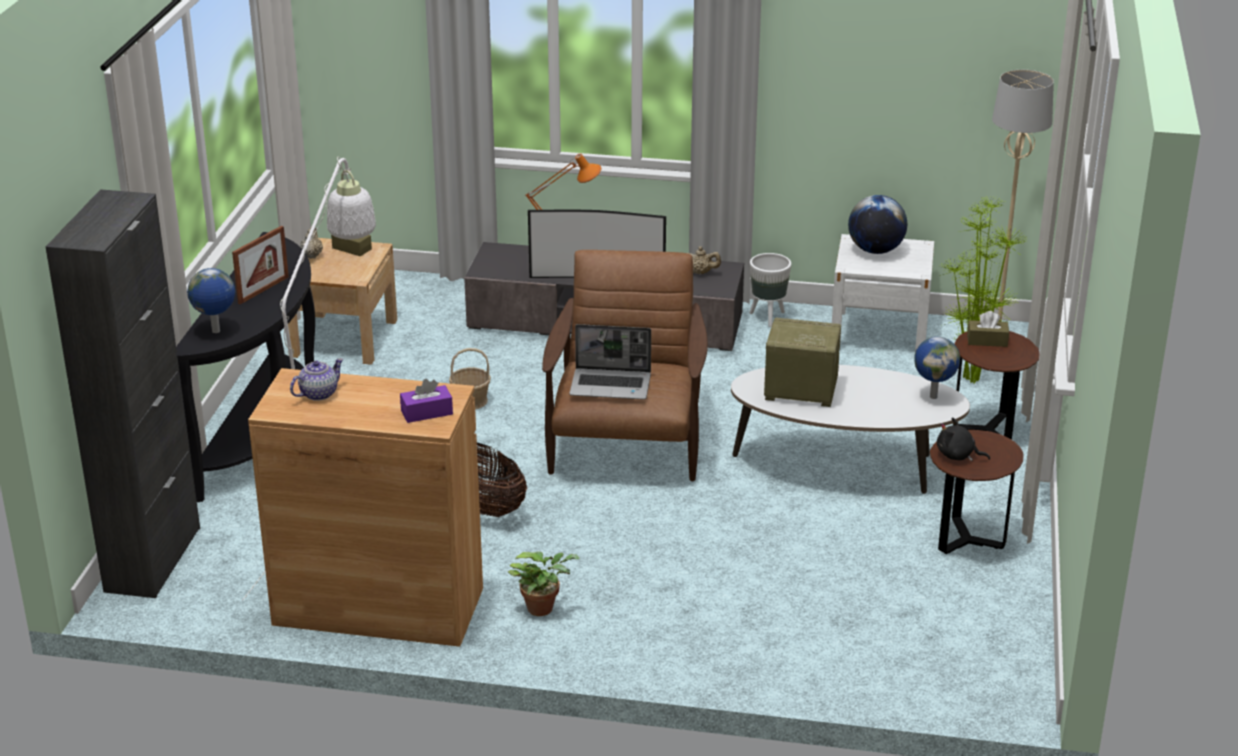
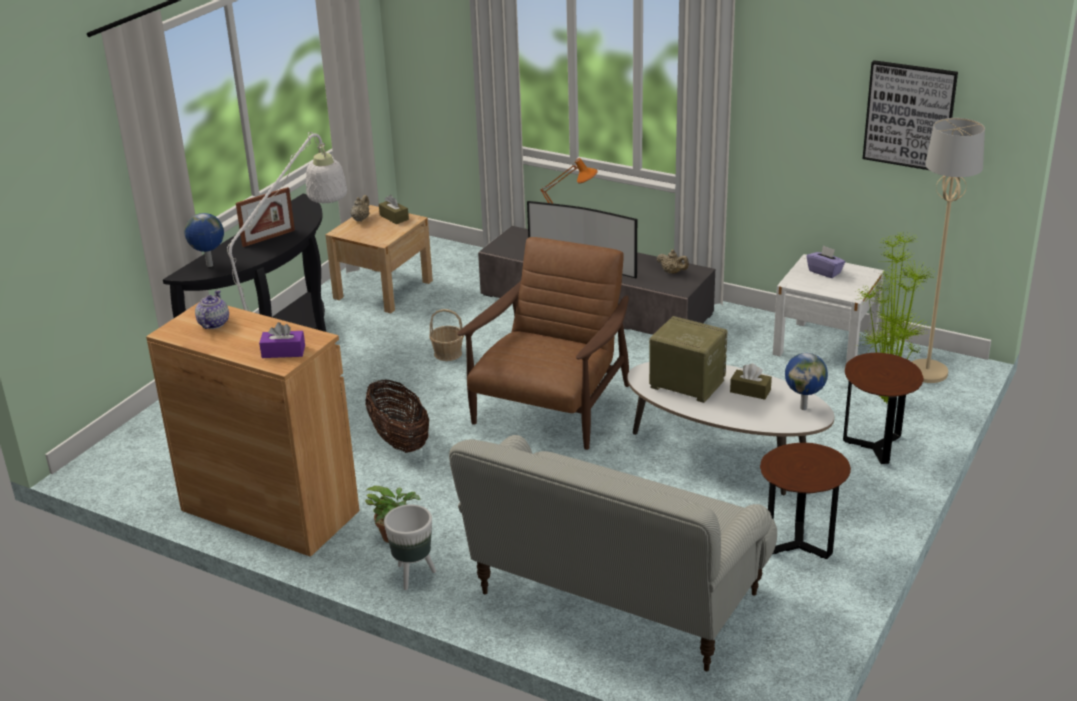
camera: 20 degrees right, 0 degrees up
(153, 559) = (132, 441): black cabinet -> none
(318, 394) = (213, 324): teapot -> teapot turned 60 degrees counterclockwise
(611, 385) = (525, 356): laptop -> none
(767, 317) = (734, 319): white planter -> white planter (412, 576)
(817, 627) = (616, 599): none -> sofa
(875, 250) = (825, 272): globe -> purple tissue box
(958, 71) = (909, 115): none -> picture
(958, 456) = (786, 465): black plush toy -> none
(987, 341) = (878, 364): brown tissue box -> brown tissue box (750, 391)

